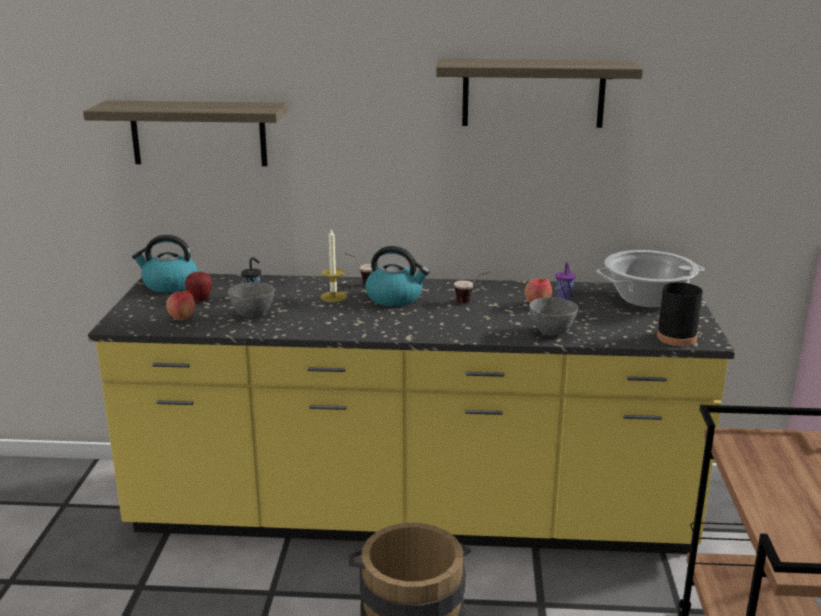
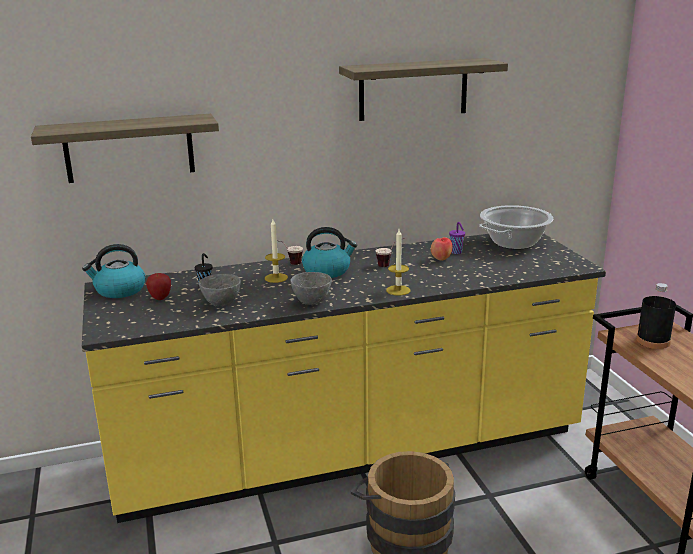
camera: 20 degrees left, 0 degrees up
(182, 319) = (160, 317): apple -> none
(452, 332) = (398, 290): none -> candle
(550, 332) = (470, 278): grey bowl -> grey bowl (311, 302)
(676, 337) = (560, 267): black bottle -> black bottle (653, 341)

